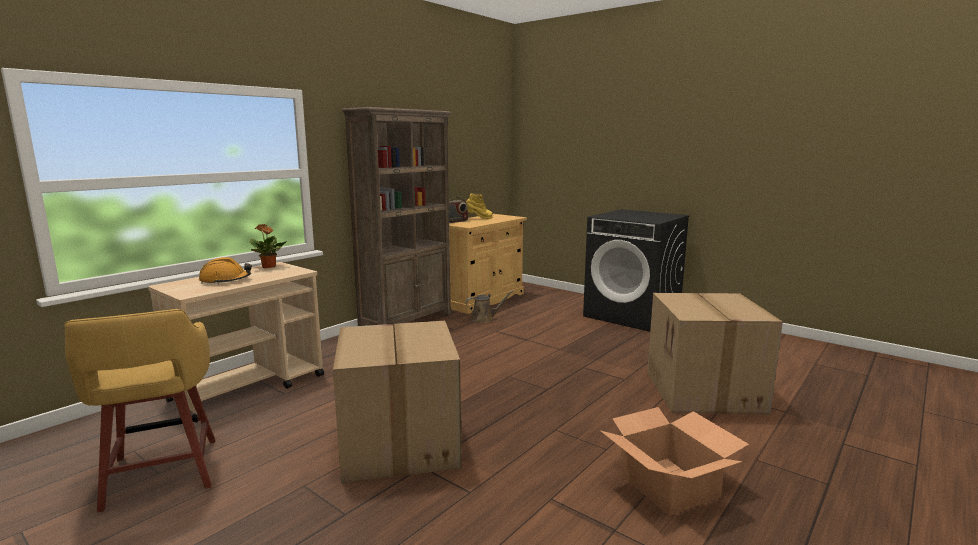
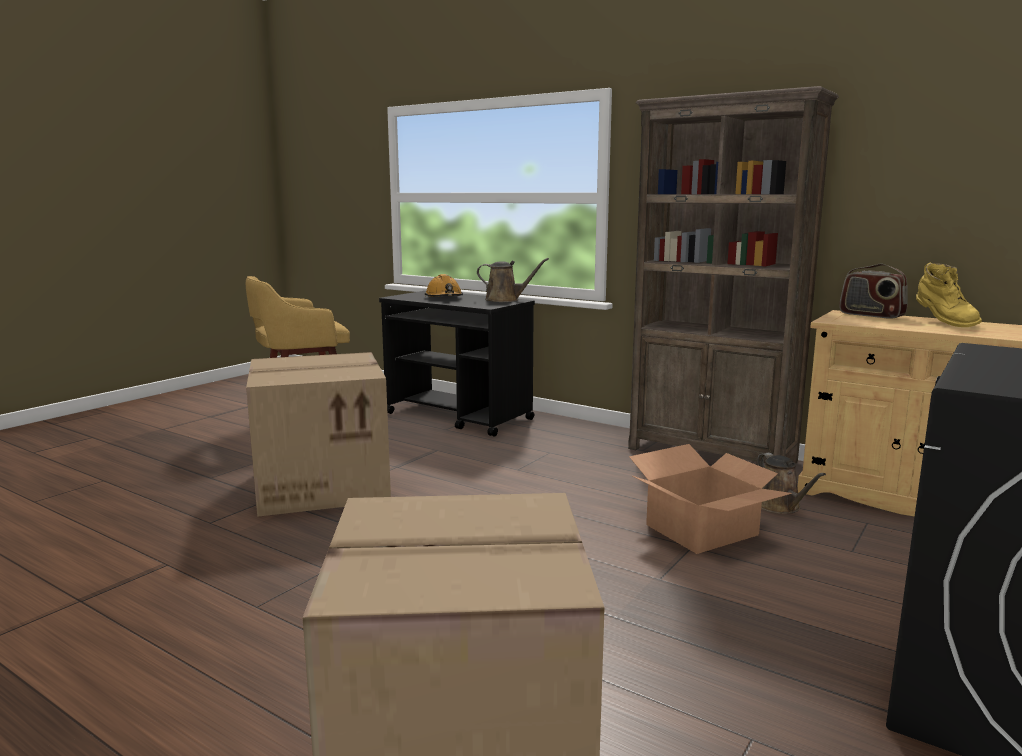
camera: 85 degrees right, 0 degrees up
(250, 387) = (459, 416): beige cart -> black cart
(269, 267) = (505, 300): potted plant -> brown watering can
(669, 484) = (135, 651): cardboard box -> cardboard box (702, 530)

